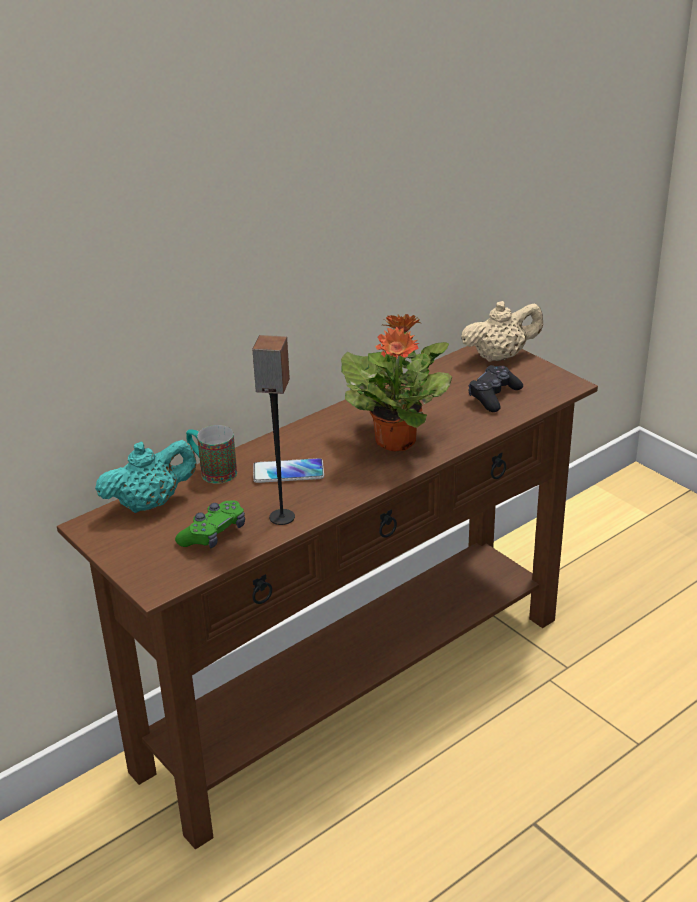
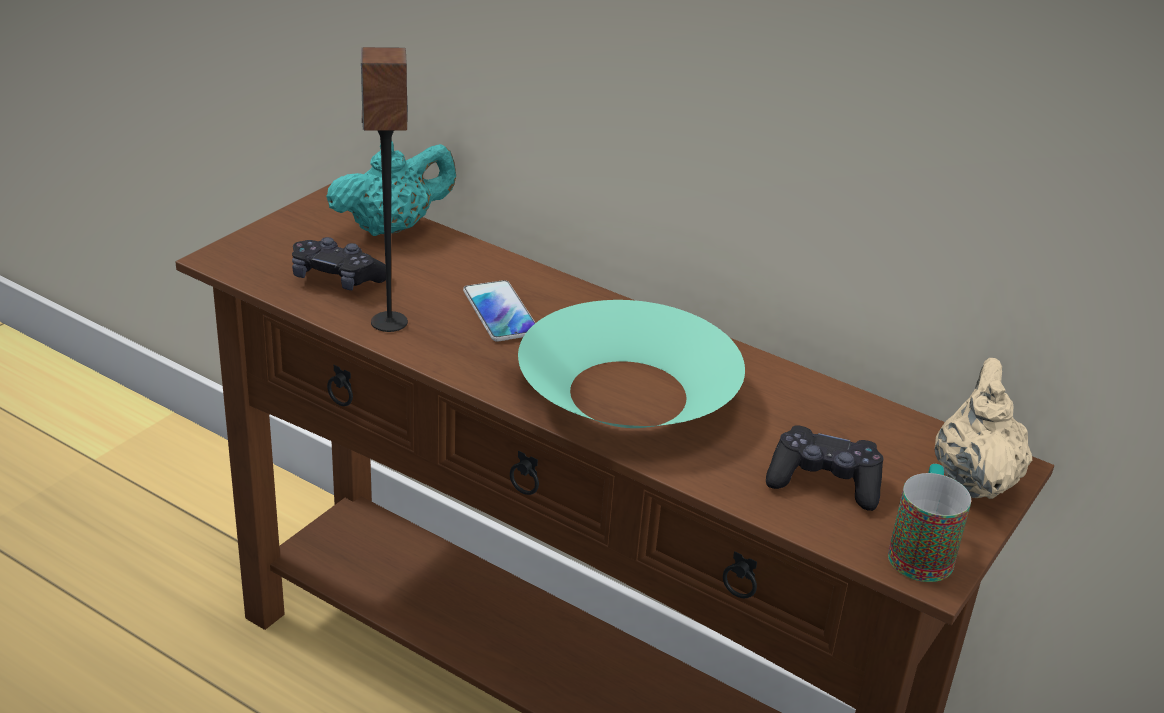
camera: 70 degrees right, 0 degrees up
(150, 504) = (392, 228): turquoise teapot -> turquoise teapot turned 75 degrees counterclockwise
(212, 471) = (480, 257): mug -> mug (921, 550)
(213, 534) = (337, 279): green game controller -> black game controller
(396, 440) = (627, 394): potted plant -> turquoise bowl
(500, 356) = (973, 479): beige teapot -> beige teapot turned 135 degrees counterclockwise

